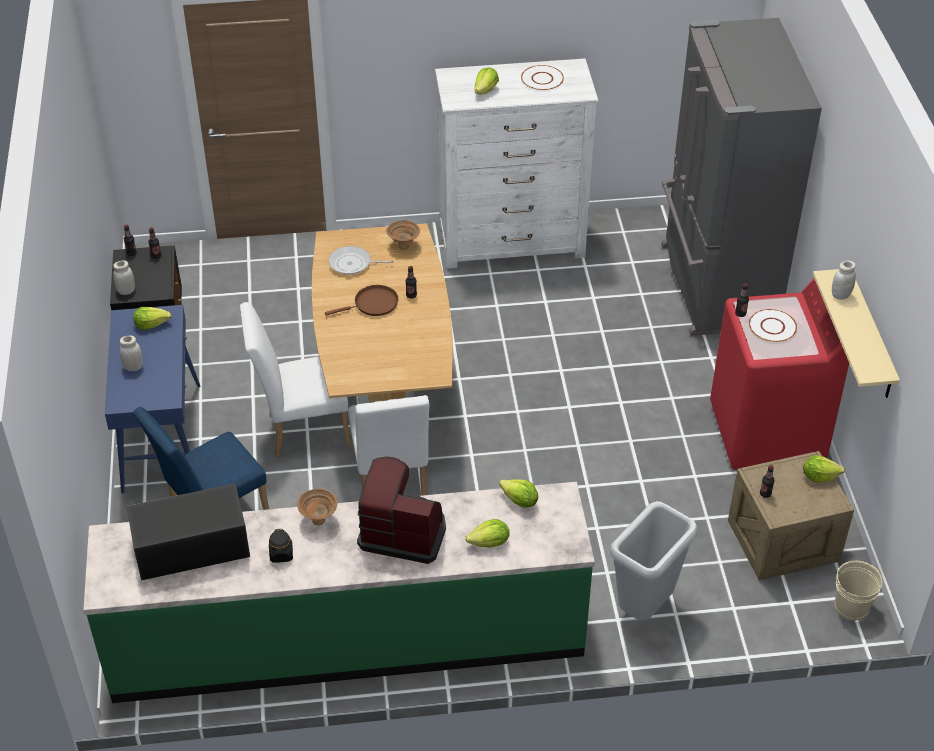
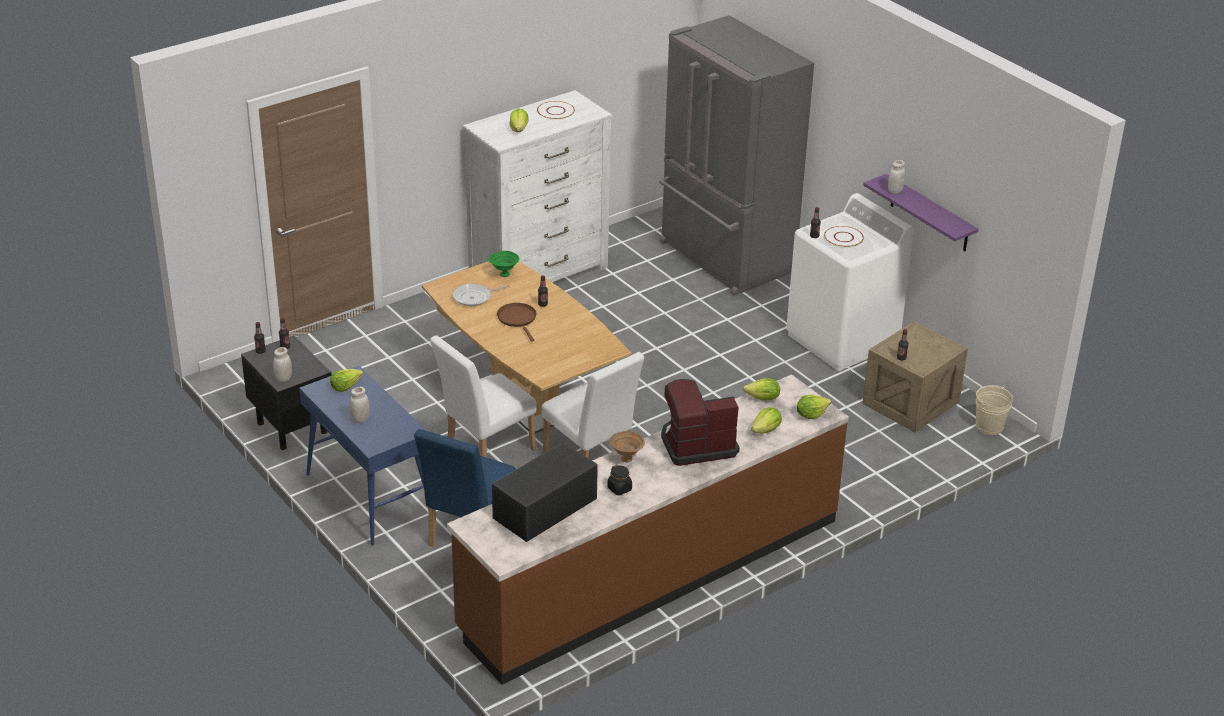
camera: 30 degrees left, 10 degrees down
(348, 639) = (651, 574): green counter -> brown counter
(373, 304) = (518, 319): brown frying pan -> brown frying pan turned 60 degrees counterclockwise
(403, 246) = (503, 274): brown bowl -> green bowl
(645, 609) = (852, 477): grey trash can -> none
(767, 432) = (842, 340): red washing machine -> white washing machine
(819, 476) = (928, 336): lettuce -> lettuce (811, 415)
(870, 336) = (929, 214): beige shelf -> purple shelf

